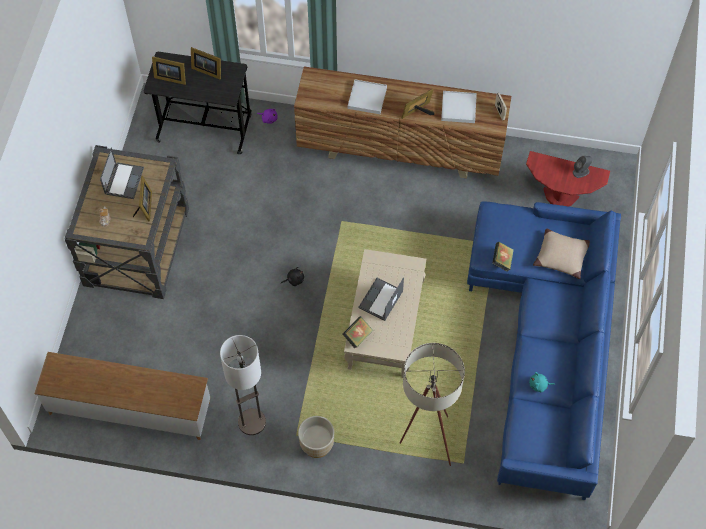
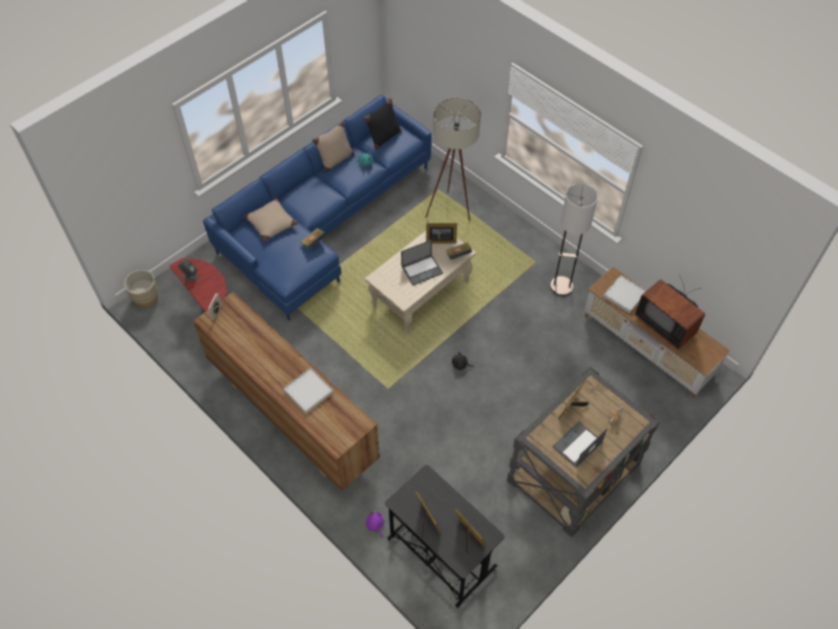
camera: 145 degrees left, 5 degrees down
(110, 385) = (666, 323): none -> television
(317, 444) = (525, 249): beige planter -> beige planter (146, 297)
(419, 112) = (278, 352): picture frame -> picture frame (440, 240)
(458, 108) = (244, 335): white tray -> white tray (624, 295)
(548, 430) = (384, 138): none -> black pillow
(572, 369) = (335, 160): none -> beige pillow

